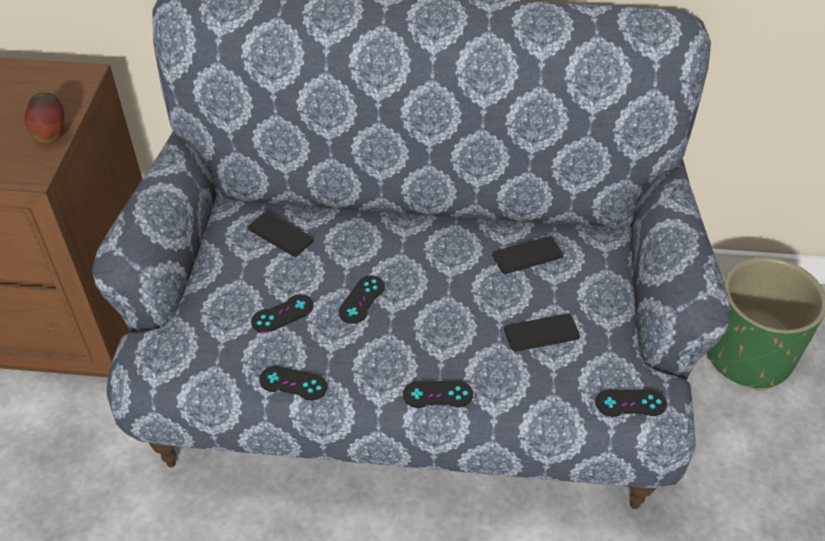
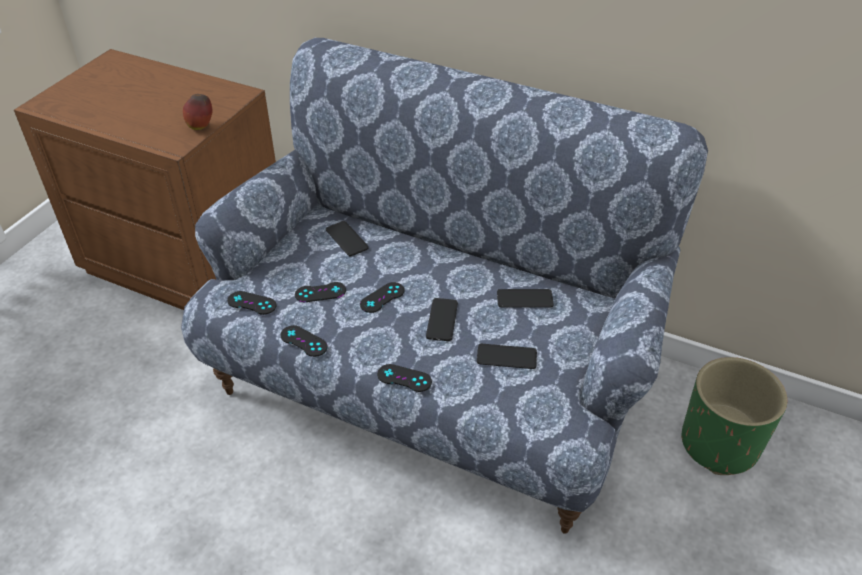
camera: 20 degrees right, 5 degrees down
(446, 308) = (442, 320): none -> phone
(630, 403) = (552, 427): black game controller -> black game controller (251, 303)

